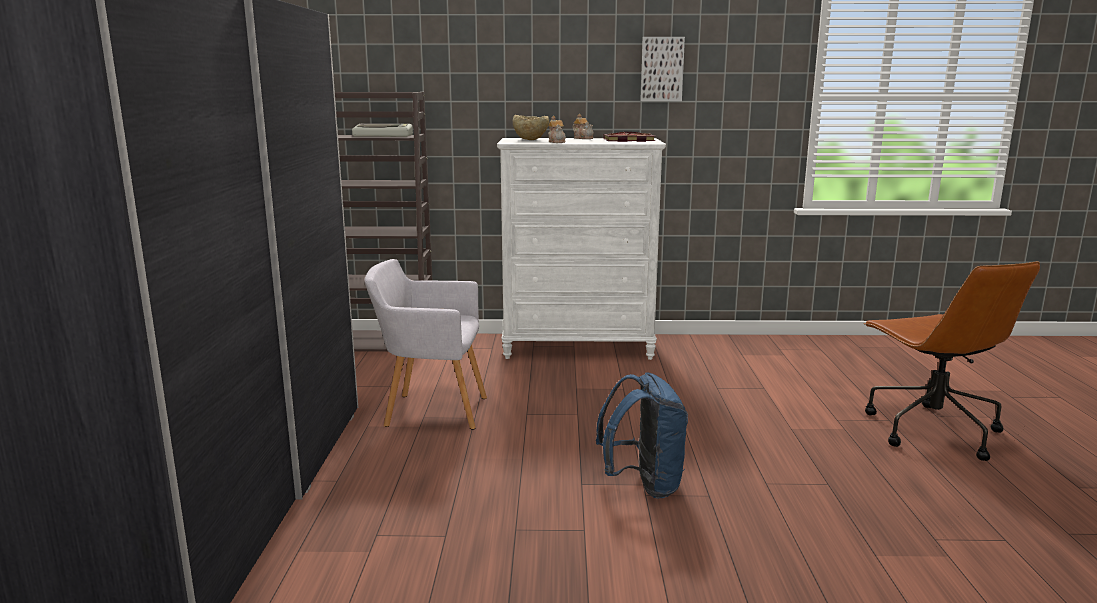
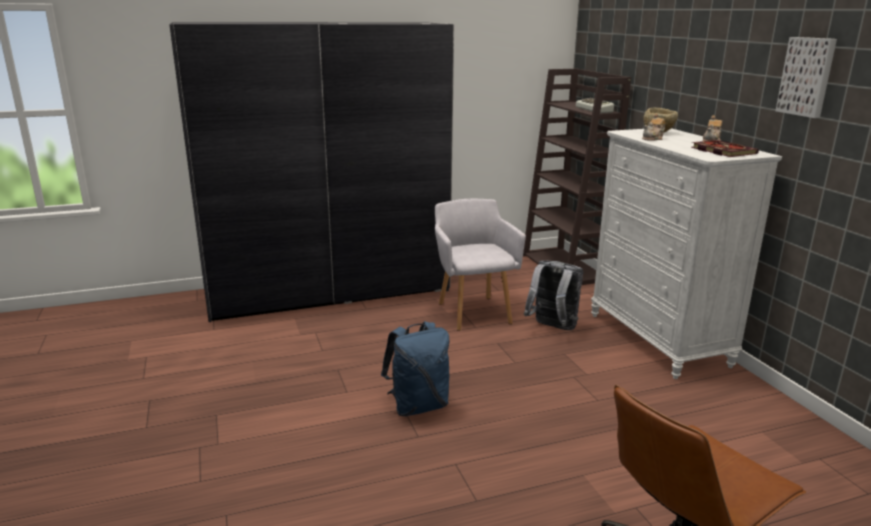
camera: 70 degrees right, 5 degrees up
(516, 381) = (552, 328): none -> grey backpack

